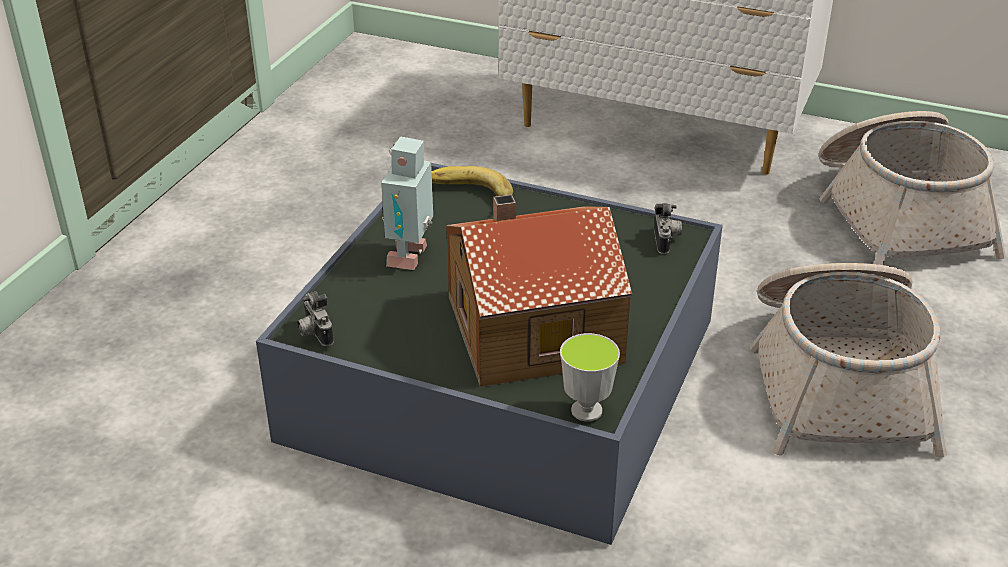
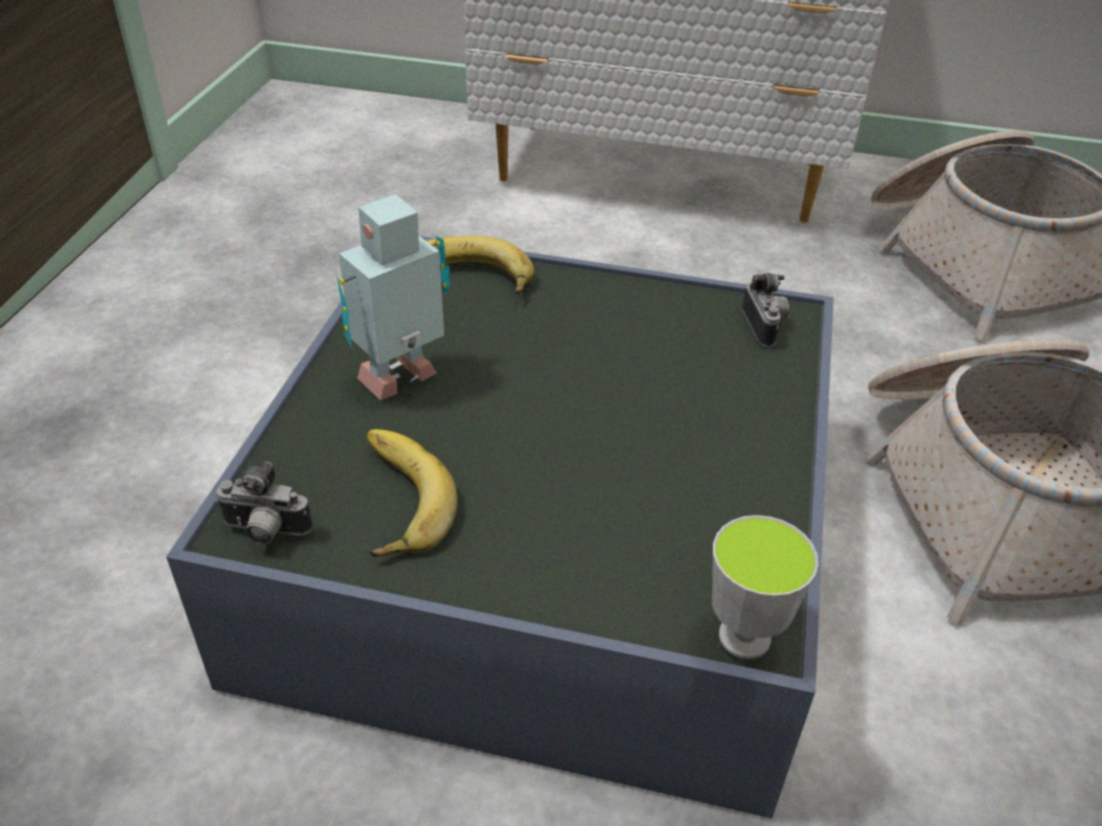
camera: 10 degrees left, 5 degrees up
(314, 333) = (265, 532): camera -> camera turned 45 degrees counterclockwise
(393, 324) = (393, 500): none -> banana
(412, 256) = (403, 380): toy robot -> toy robot turned 45 degrees clockwise
(530, 328) = (610, 486): toy house -> none

